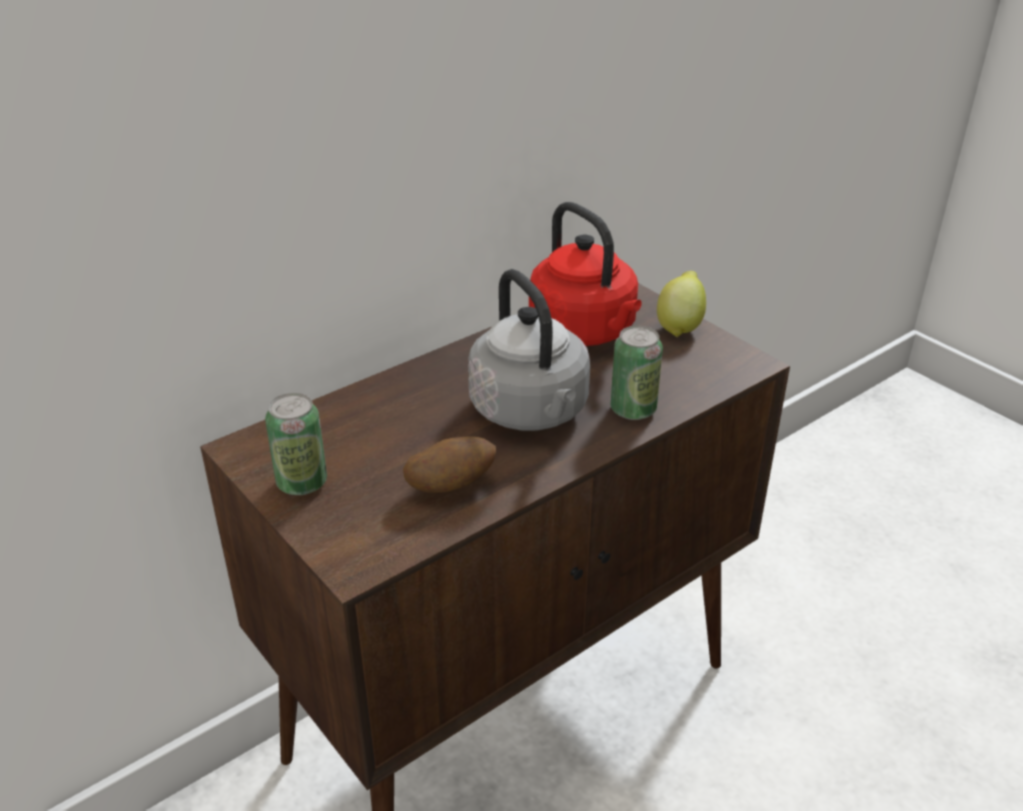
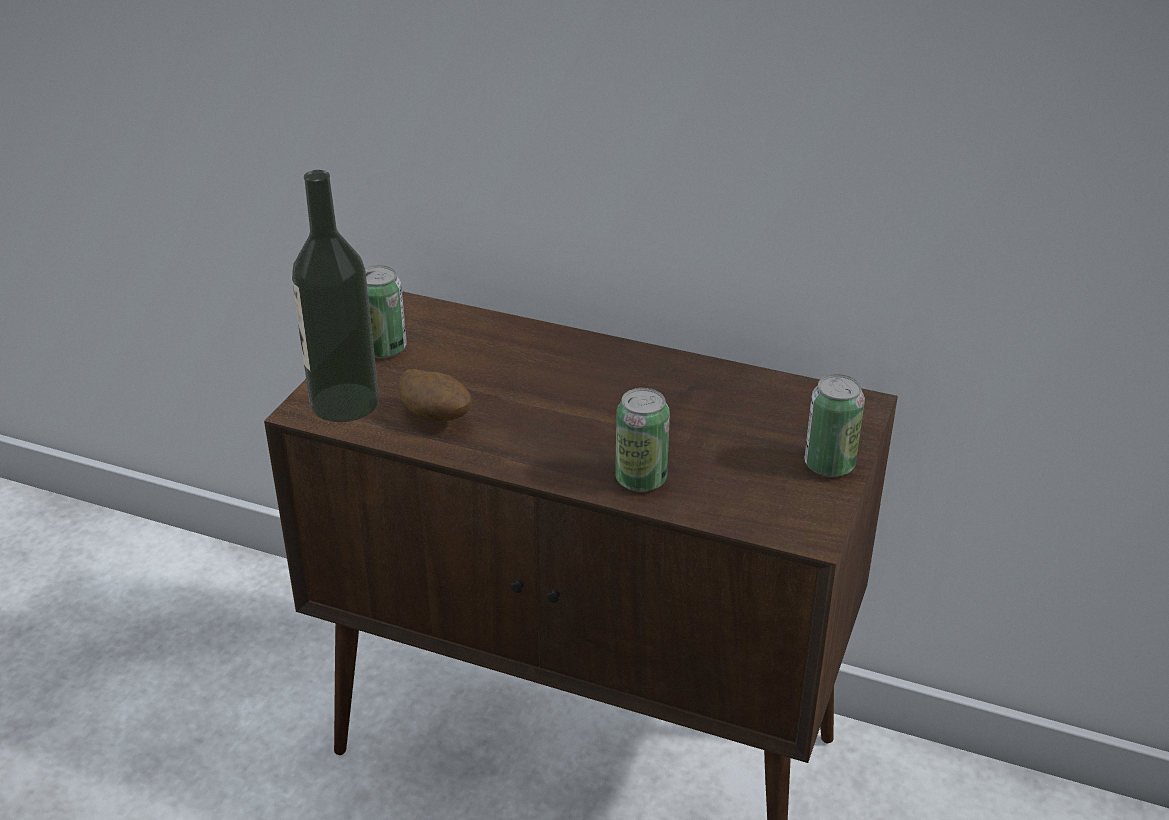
camera: 60 degrees right, 0 degrees up
(368, 536) = (344, 402): none -> bottle
(532, 412) = (580, 423): grey kettle -> none
(586, 332) = (750, 410): red kettle -> none
(680, 326) = (829, 465): lemon -> can

